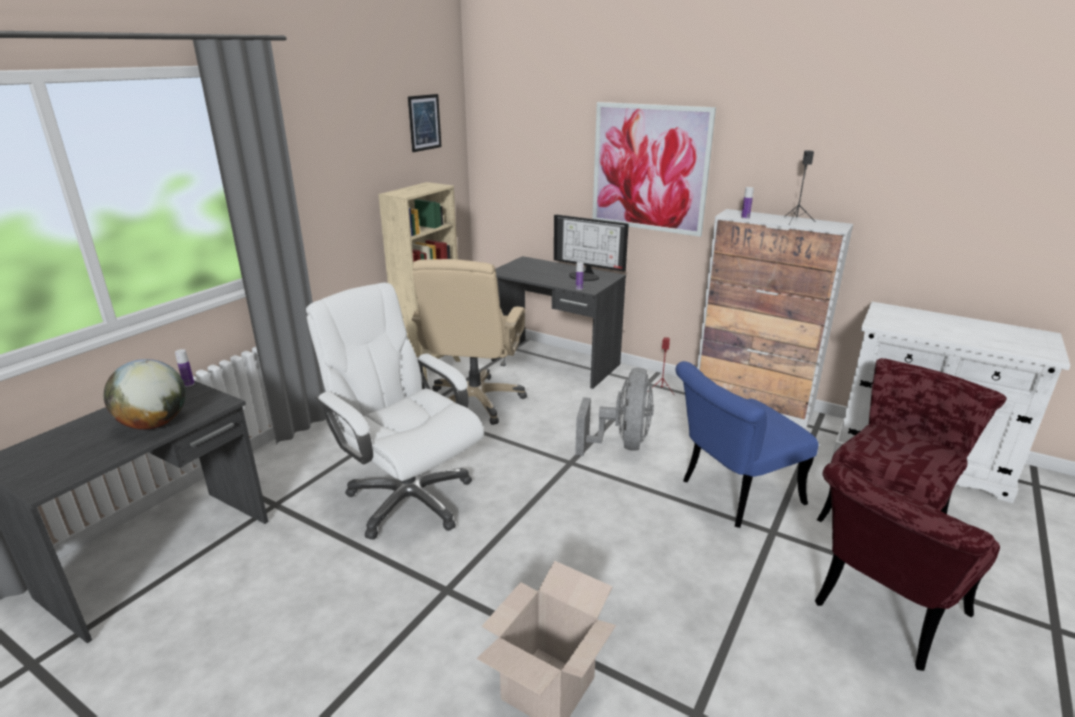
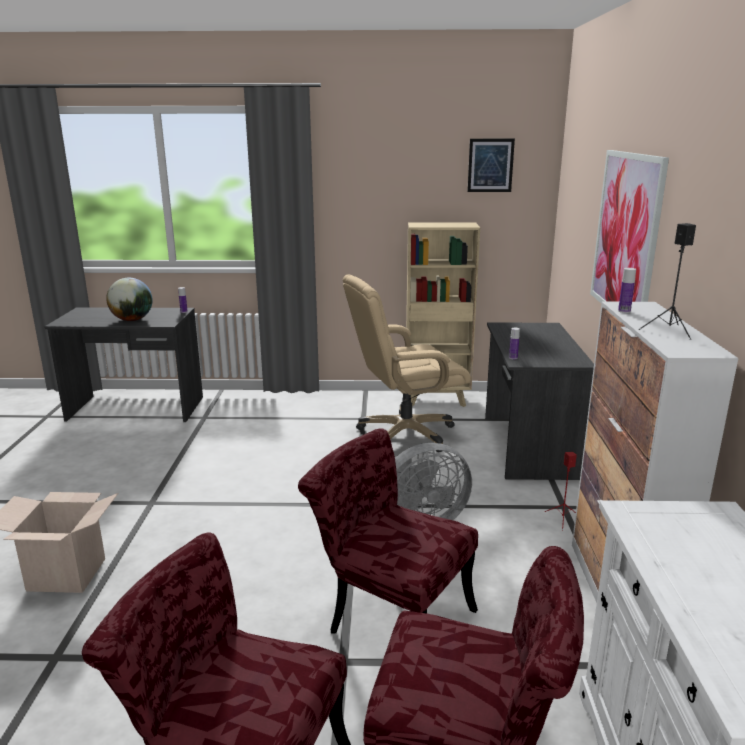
camera: 60 degrees right, 5 degrees down
(408, 499) = (243, 455): white office chair -> none
(585, 276) = (554, 353): monitor -> none
(731, 495) = (389, 616): blue chair -> red chair

